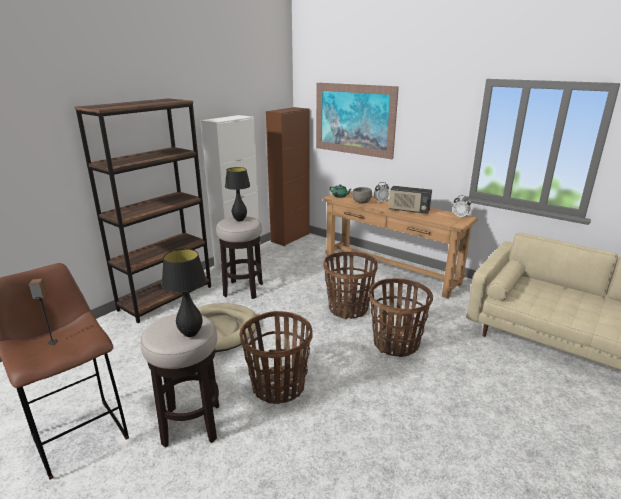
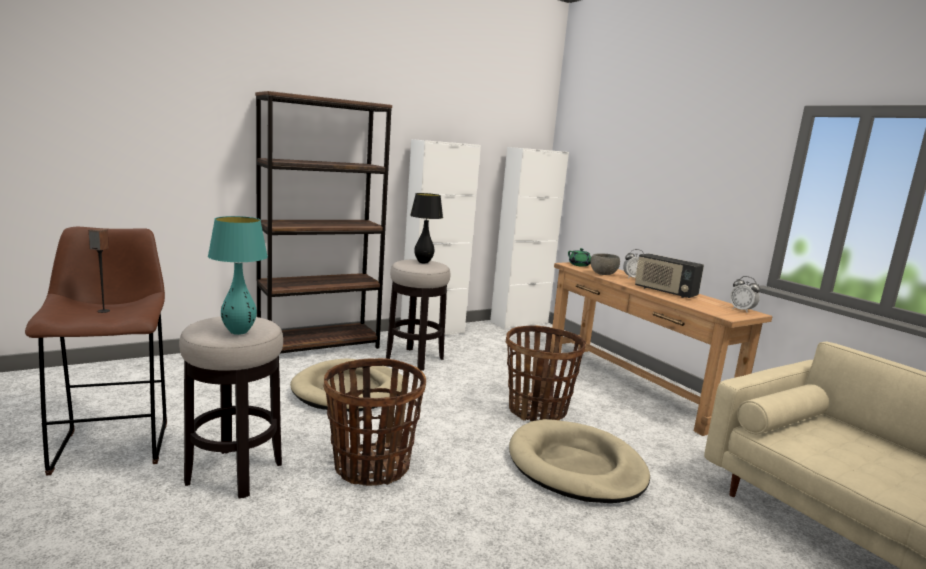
camera: 20 degrees right, 10 degrees down
(191, 334) = (239, 332): black table lamp -> turquoise table lamp
(290, 237) = (519, 322): brown cabinet -> white cabinet
(354, 119) = (621, 167): picture -> none
(396, 344) = (576, 466): basket -> beige dog bed

